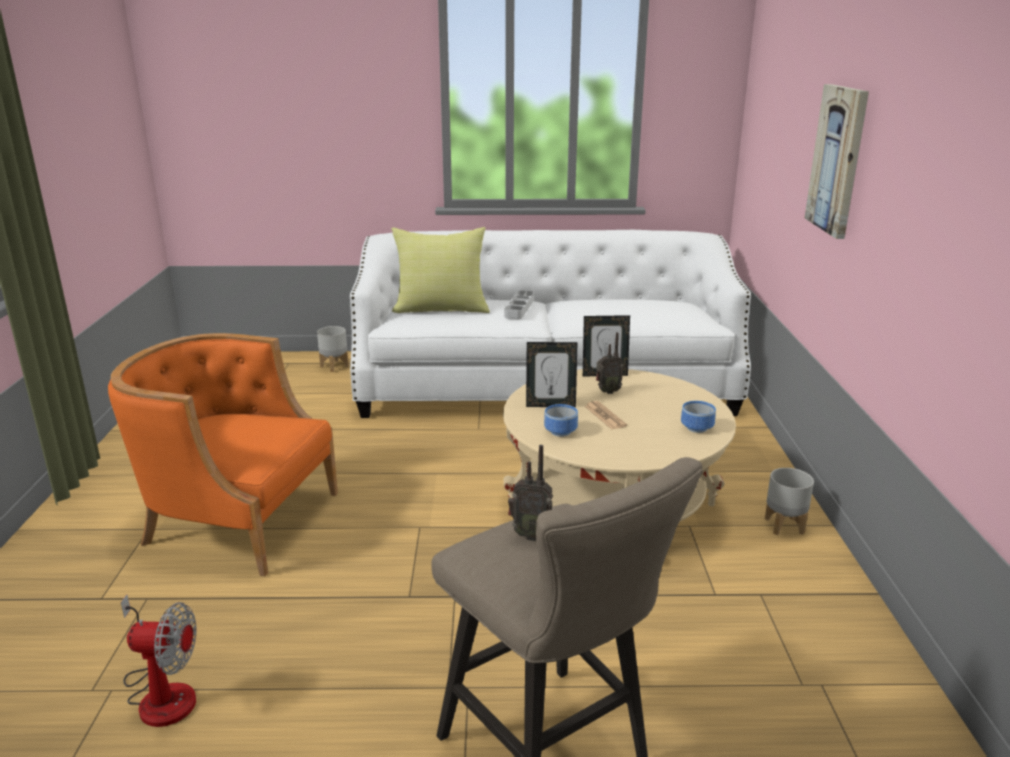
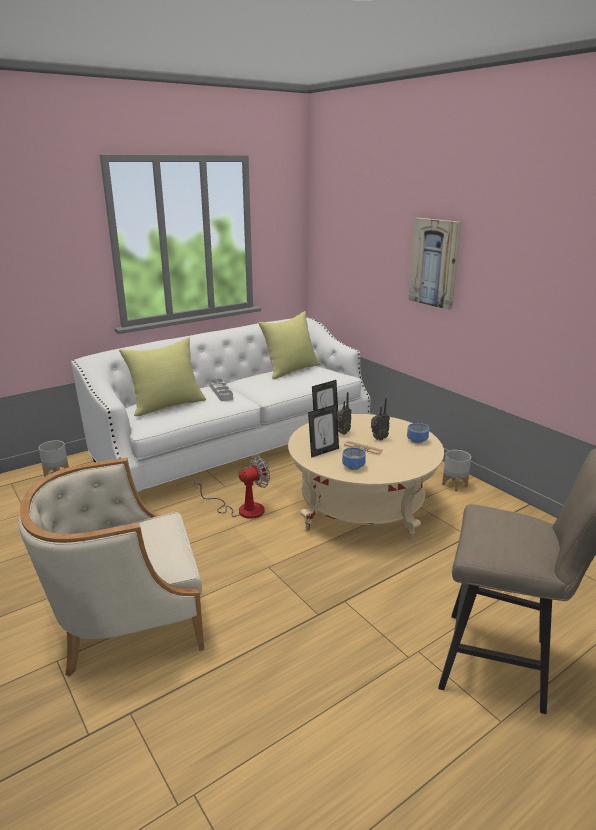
camera: 35 degrees left, 0 degrees up
(162, 693) = (236, 771): fan -> fan (242, 509)
(237, 520) = (127, 619): orange armchair -> beige armchair
(530, 535) = (497, 528): radio -> radio (378, 439)
(644, 301) = (291, 370): none -> yellow pillow

